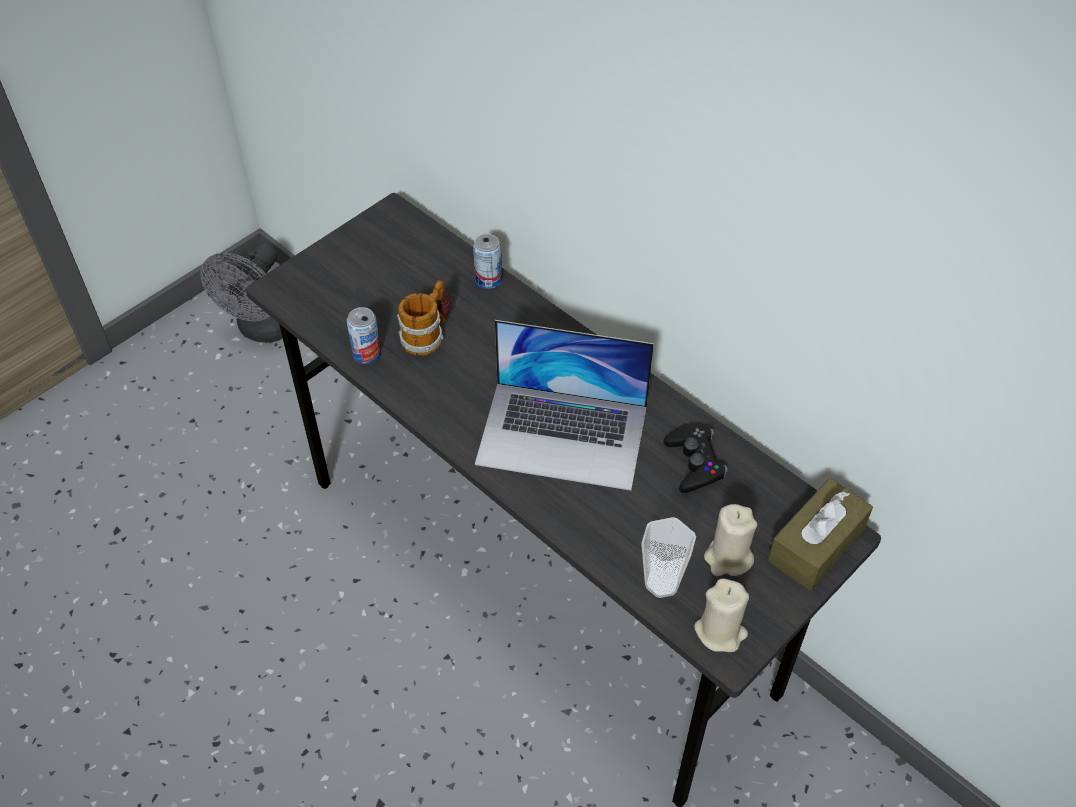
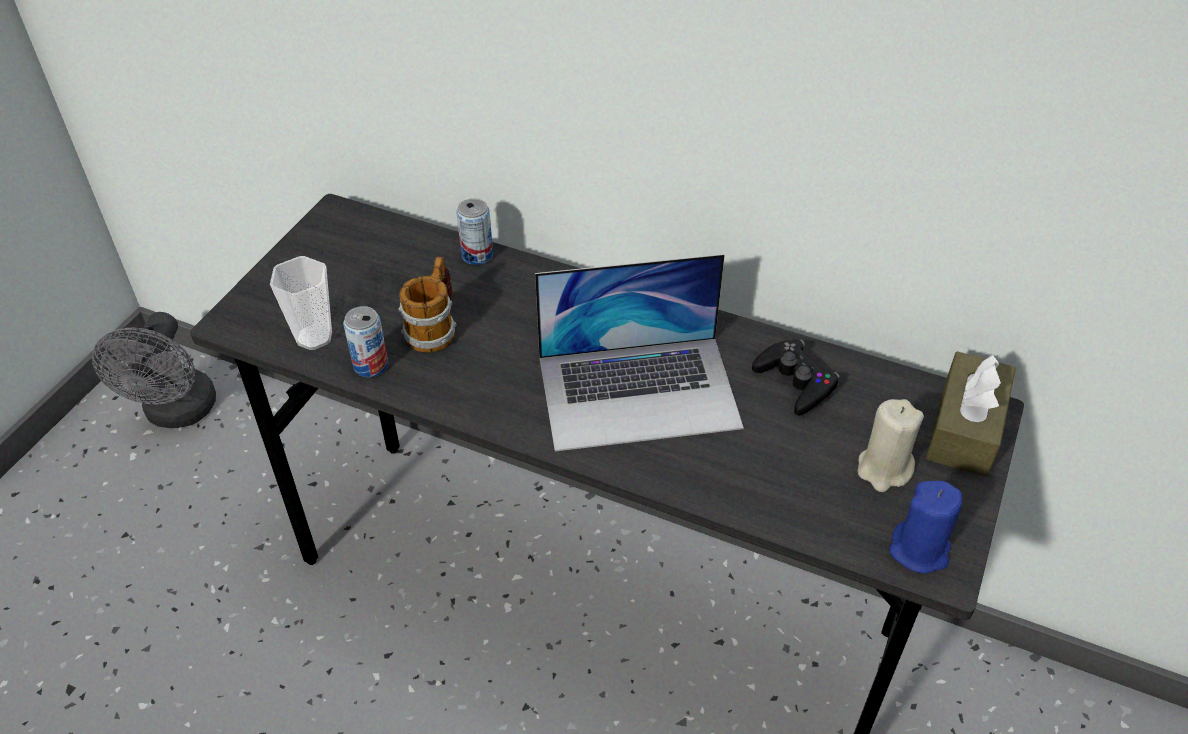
camera: 20 degrees left, 5 degrees down
(662, 583) = (829, 517): cup -> cup (314, 337)
(720, 631) = (919, 550): beige candle -> blue candle

